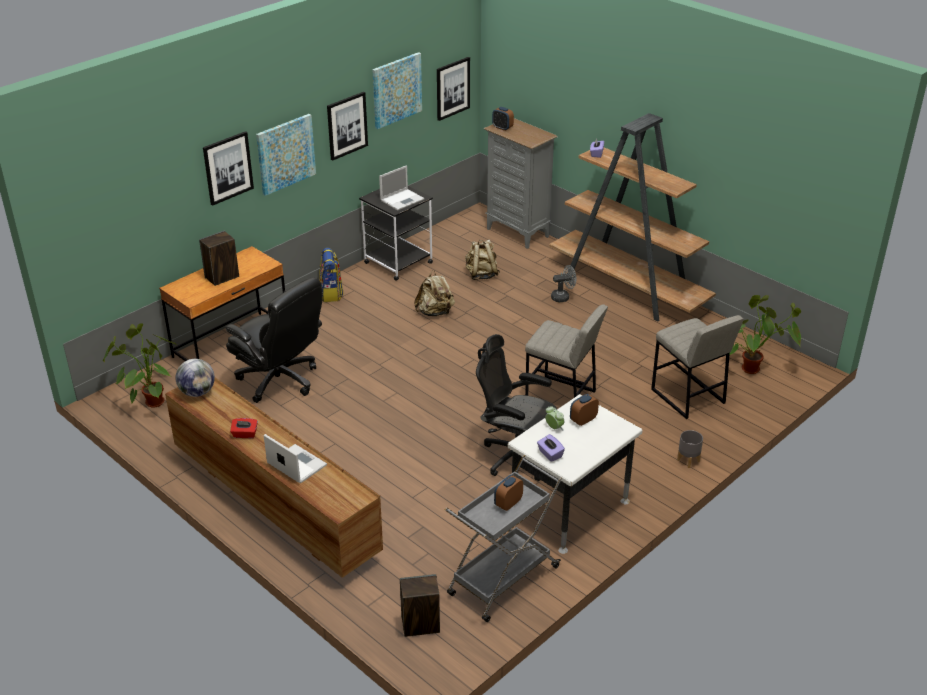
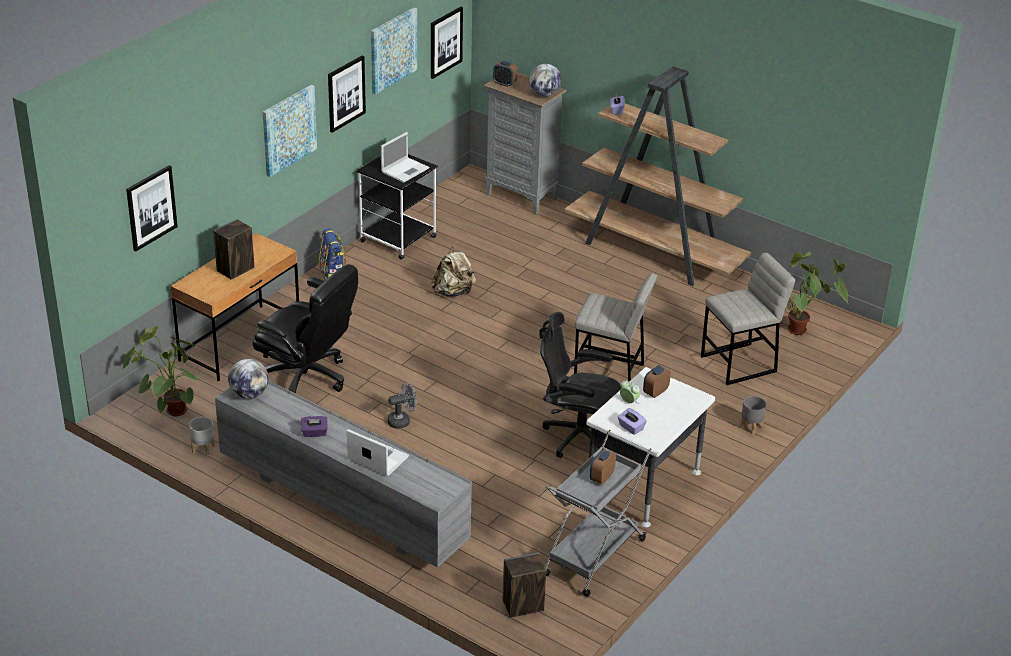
camera: 10 degrees left, 0 degrees up
(166, 439) = (203, 448): none -> grey planter
(228, 168) = (235, 150): picture -> picture (151, 207)
(245, 434) = (314, 433): red tissue box -> purple tissue box
(274, 506) = (342, 507): brown cabinet -> grey cabinet
(481, 275) = (493, 247): beige backpack -> none
(536, 138) = (544, 94): none -> globe
(563, 297) = (587, 266): grey fan -> grey fan (402, 421)
(689, 397) = (740, 363): grey chair -> grey chair turned 75 degrees counterclockwise

